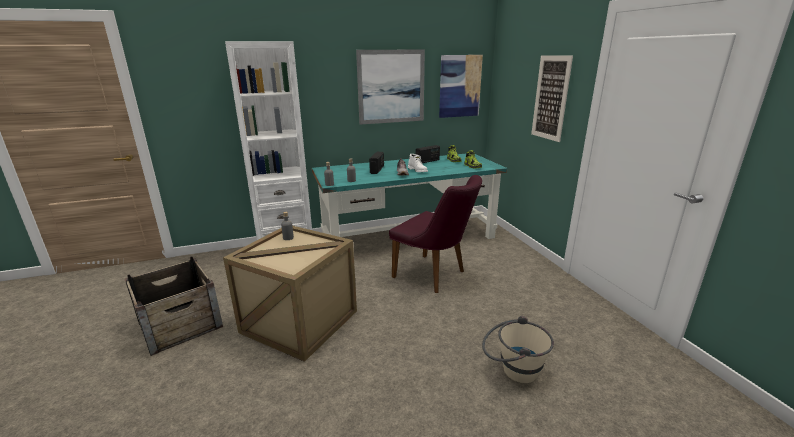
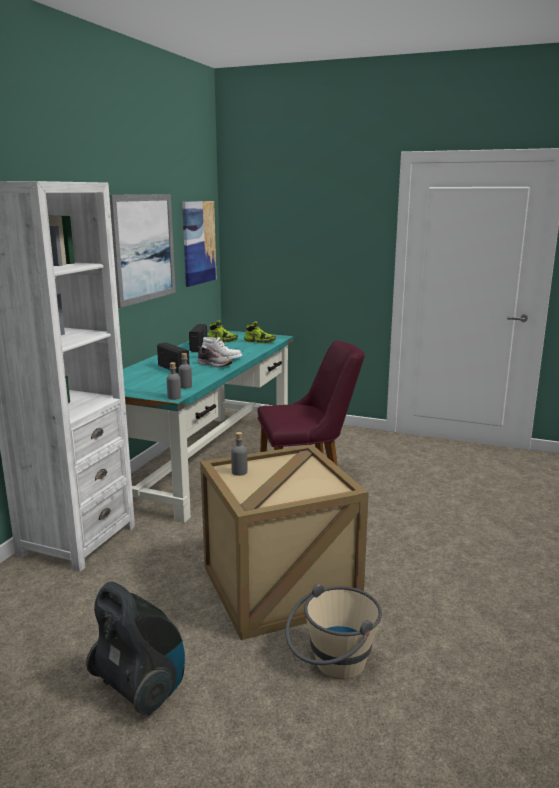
camera: 50 degrees left, 5 degrees down
(180, 324) = (141, 688): crate -> vacuum cleaner
(512, 370) = (492, 512): beige bucket -> beige bucket (332, 667)
(551, 98) = (335, 248): picture -> none

